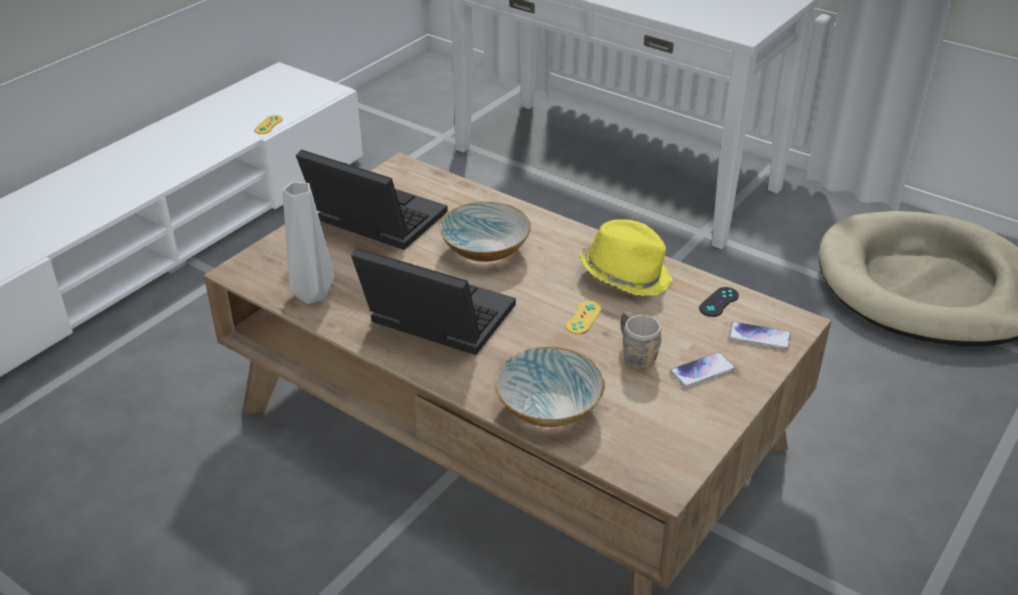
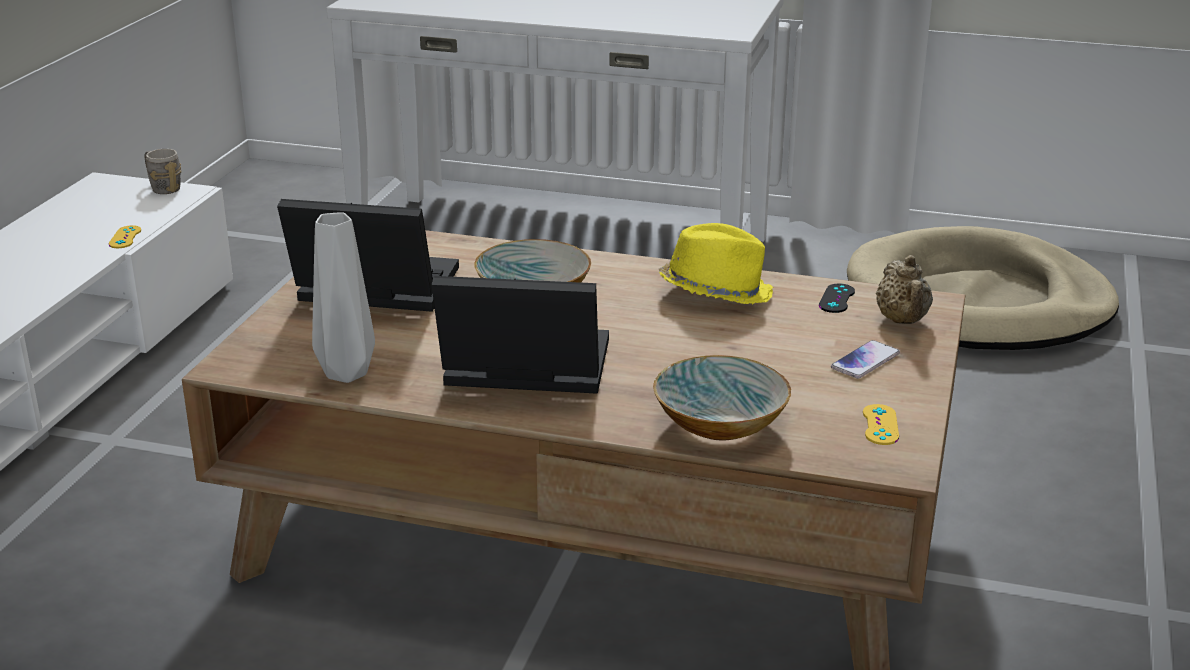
camera: 20 degrees left, 10 degrees down
(583, 318) = (697, 338): yellow game controller -> yellow game controller (880, 425)
(635, 355) = (781, 360): grey mug -> grey mug (162, 187)
(759, 337) = (902, 321): phone -> beige teapot

